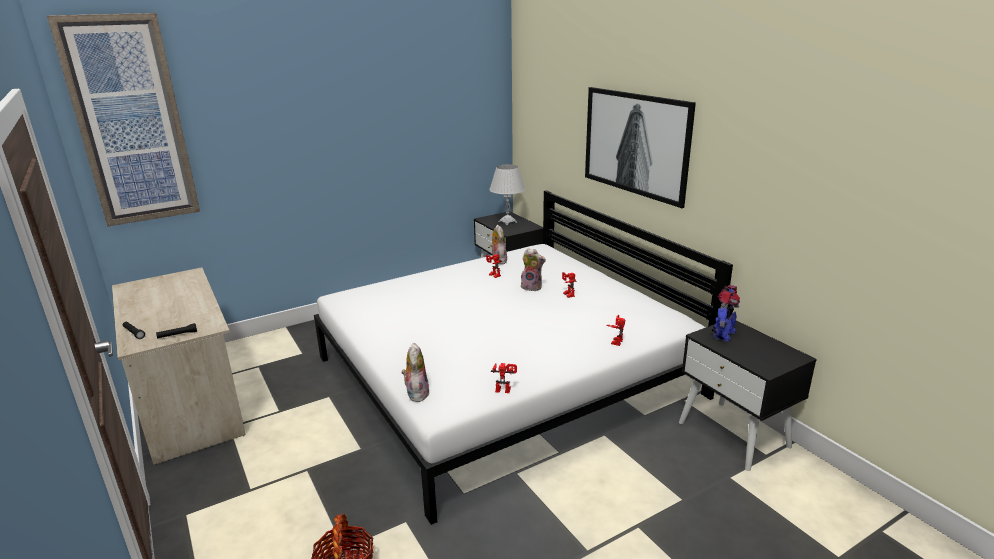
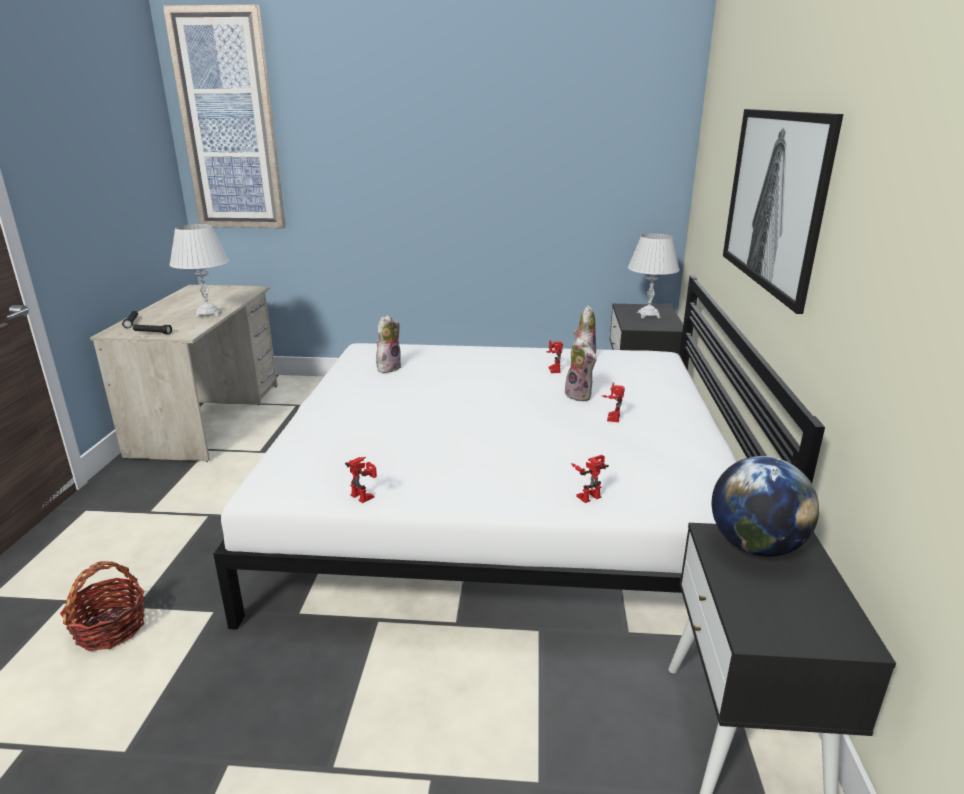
camera: 35 degrees right, 0 degrees up
(196, 305) = (208, 314): none -> white table lamp
(416, 393) = (278, 463): plush toy -> plush toy (388, 367)
(723, 334) = (755, 546): toy robot -> globe

